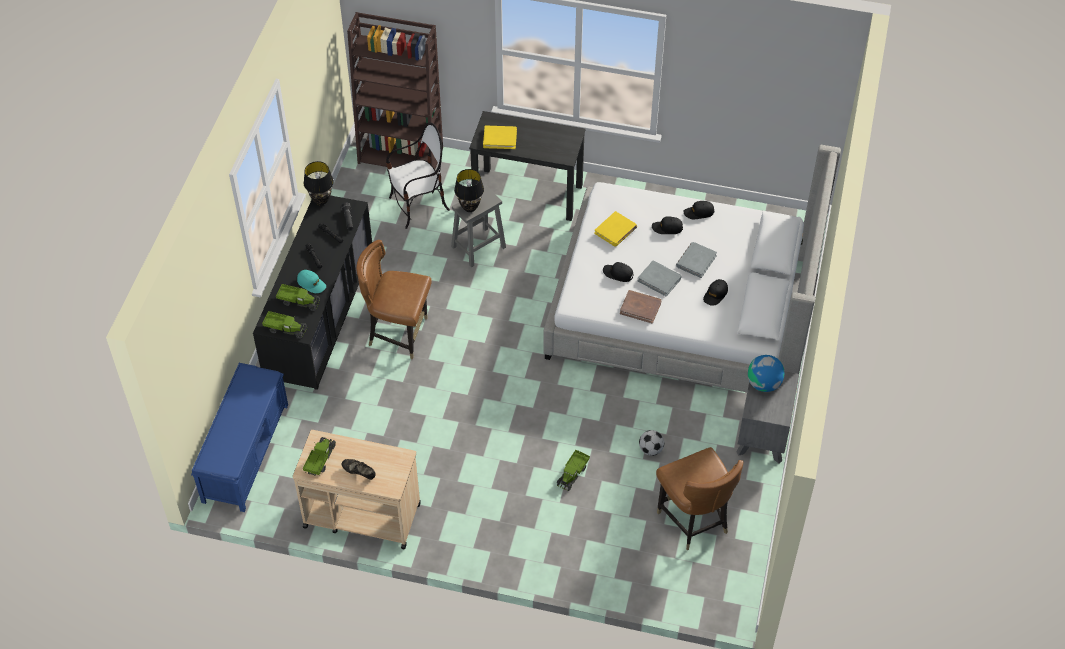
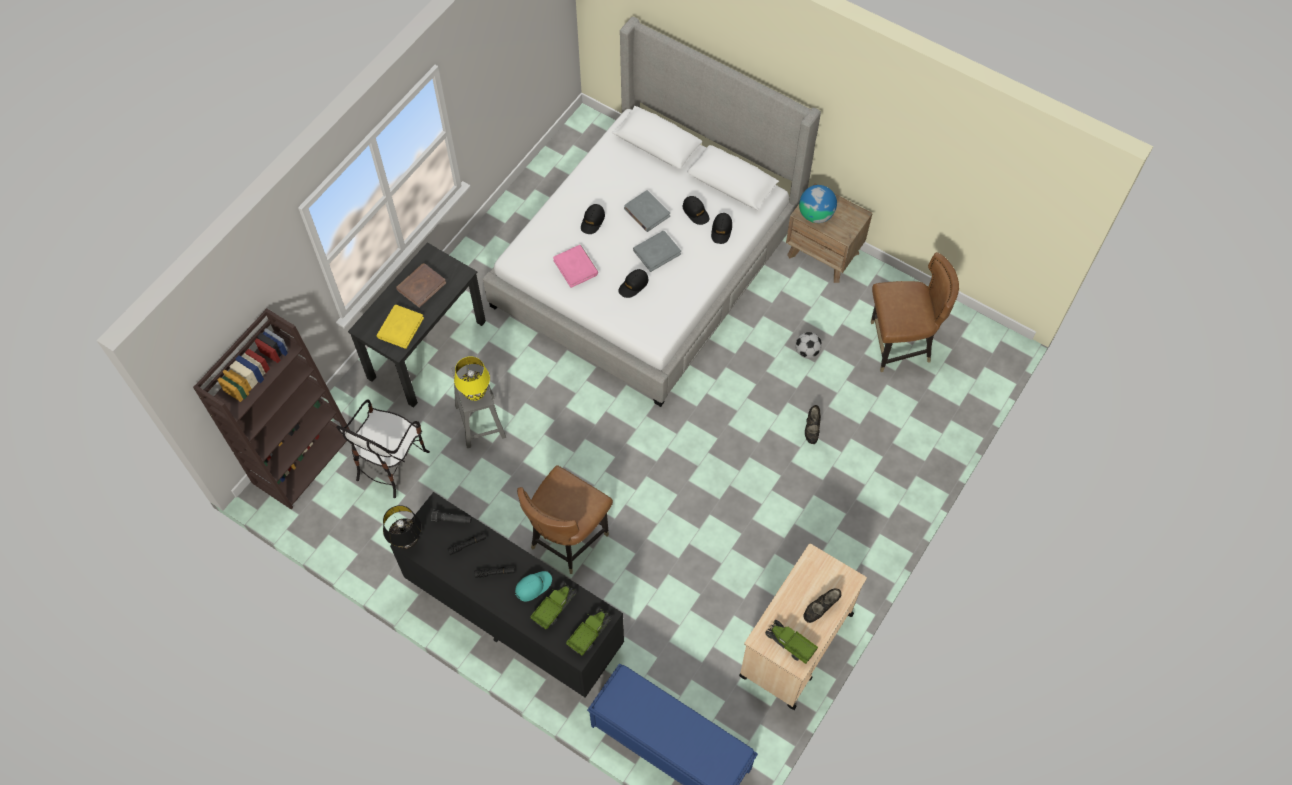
camera: 70 degrees left, 10 degrees up
(419, 206) = (391, 463): chair -> chair turned 150 degrees counterclockwise
(470, 208) = (475, 394): black table lamp -> yellow table lamp
(573, 474) = (812, 429): toy truck -> black shoe
(615, 231) = (576, 267): yellow book -> pink book
(640, 308) = (686, 281): brown book -> brown book (421, 286)
(698, 212) = (583, 187): black cap -> black cap (721, 230)
(763, 435) = (823, 254): grey nightstand -> brown nightstand

